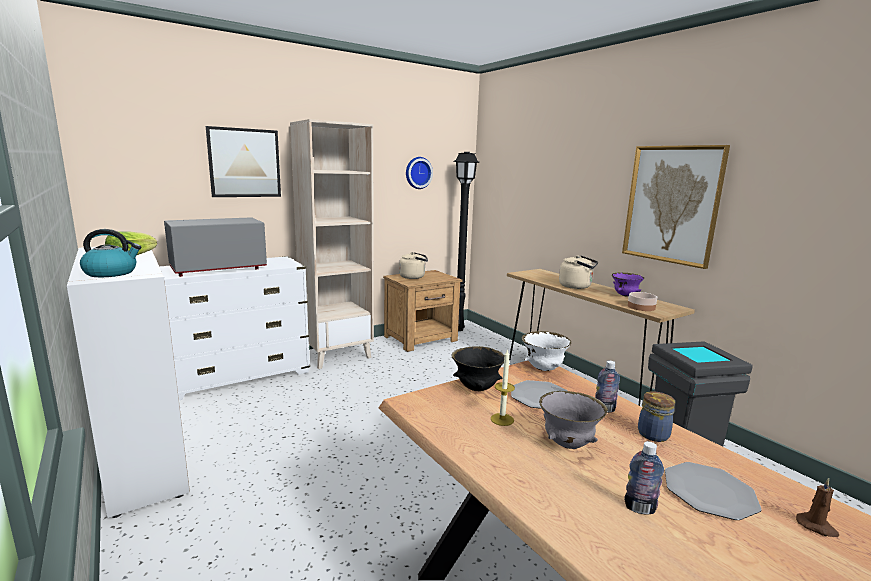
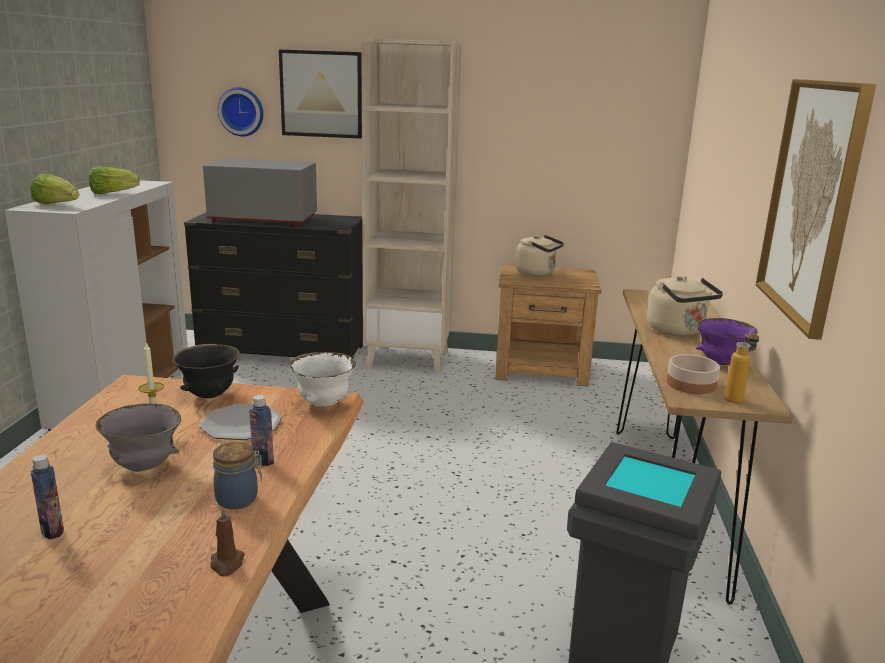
camera: 40 degrees right, 5 degrees up
(111, 273) = (56, 205): kettle -> lettuce
(238, 376) = (283, 351): white dresser -> black dresser
(418, 173) = (575, 112): wall clock -> wall clock (242, 111)
(458, 329) = (619, 372): black floor lamp -> none
(666, 308) = (737, 398): none -> bottle
(709, 492) = (133, 558): plate -> none
(817, 527) = (127, 633): brown candle -> brown candle (227, 564)

